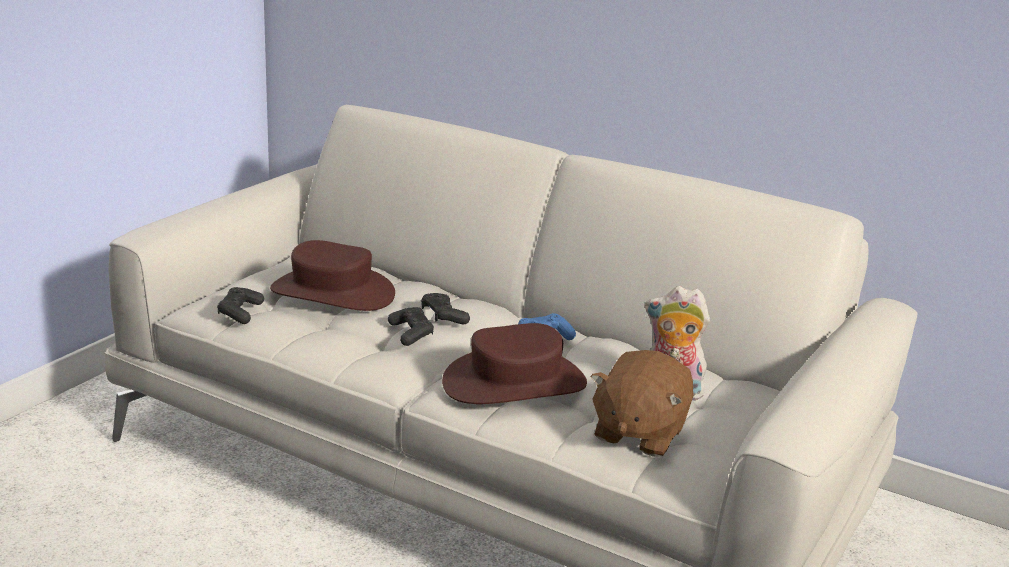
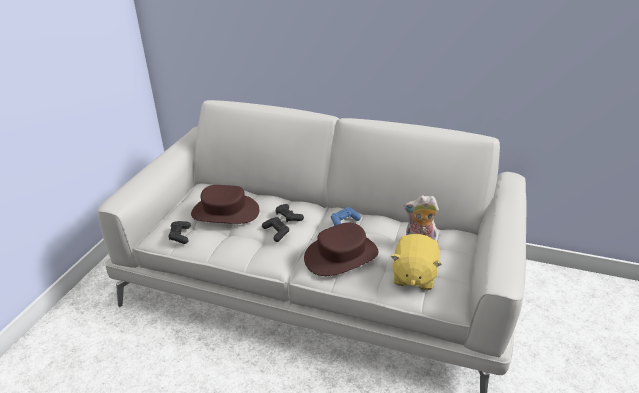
camera: 10 degrees left, 10 degrees up
(638, 433) = (413, 276): brown plush toy -> yellow plush toy

